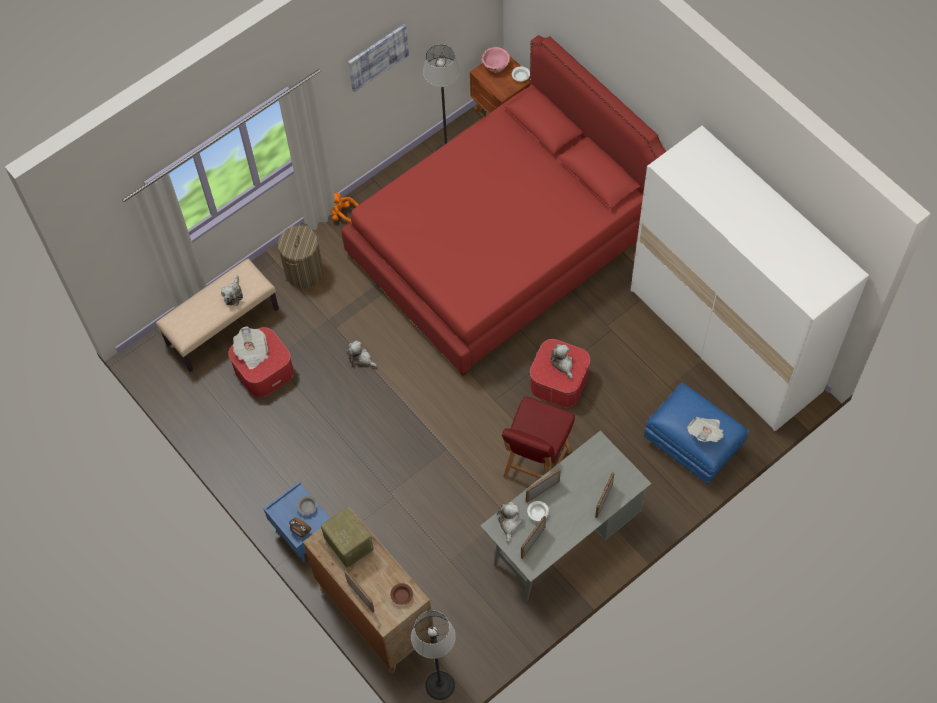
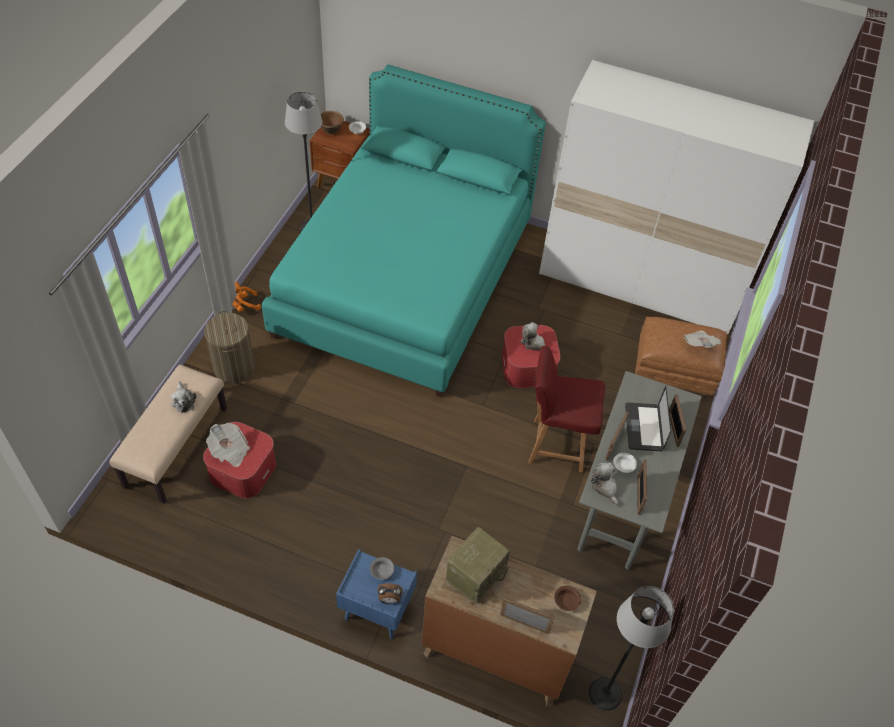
camera: 35 degrees left, 10 degrees down
(348, 544) = (475, 574): radio -> radio turned 105 degrees clockwise
(361, 358) = (335, 420): plush toy -> none
(377, 57) = (245, 112): picture -> none
(495, 67) = (330, 130): pink bowl -> brown bowl
(501, 244) = (405, 278): red bed -> turquoise bed
(536, 465) = (556, 445): red chair -> red chair turned 105 degrees clockwise
(578, 488) = (643, 427): none -> laptop
(693, 445) = (674, 372): blue ottoman -> brown ottoman

